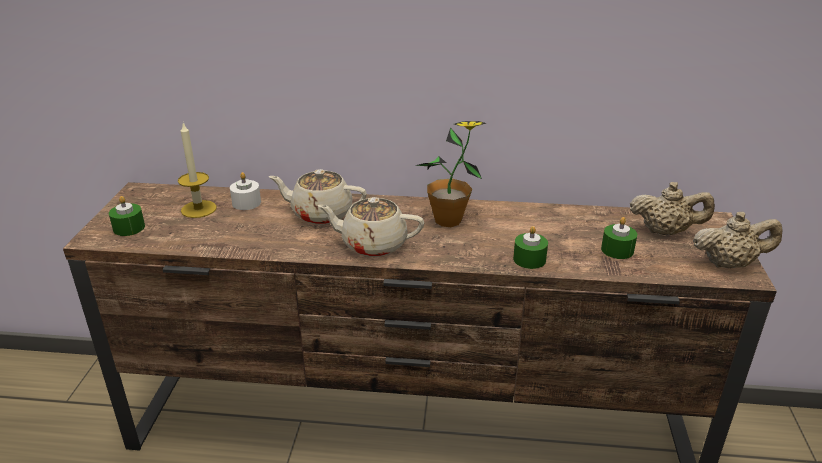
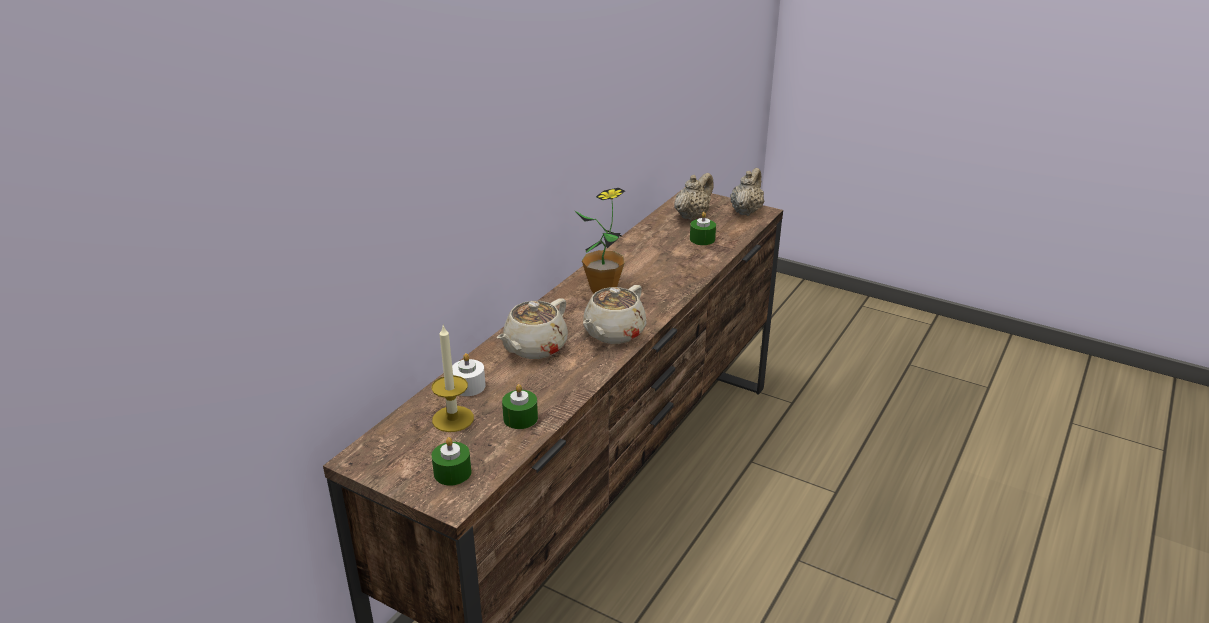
camera: 65 degrees left, 0 degrees up
(529, 259) = (689, 274): green candle -> green candle (520, 418)

